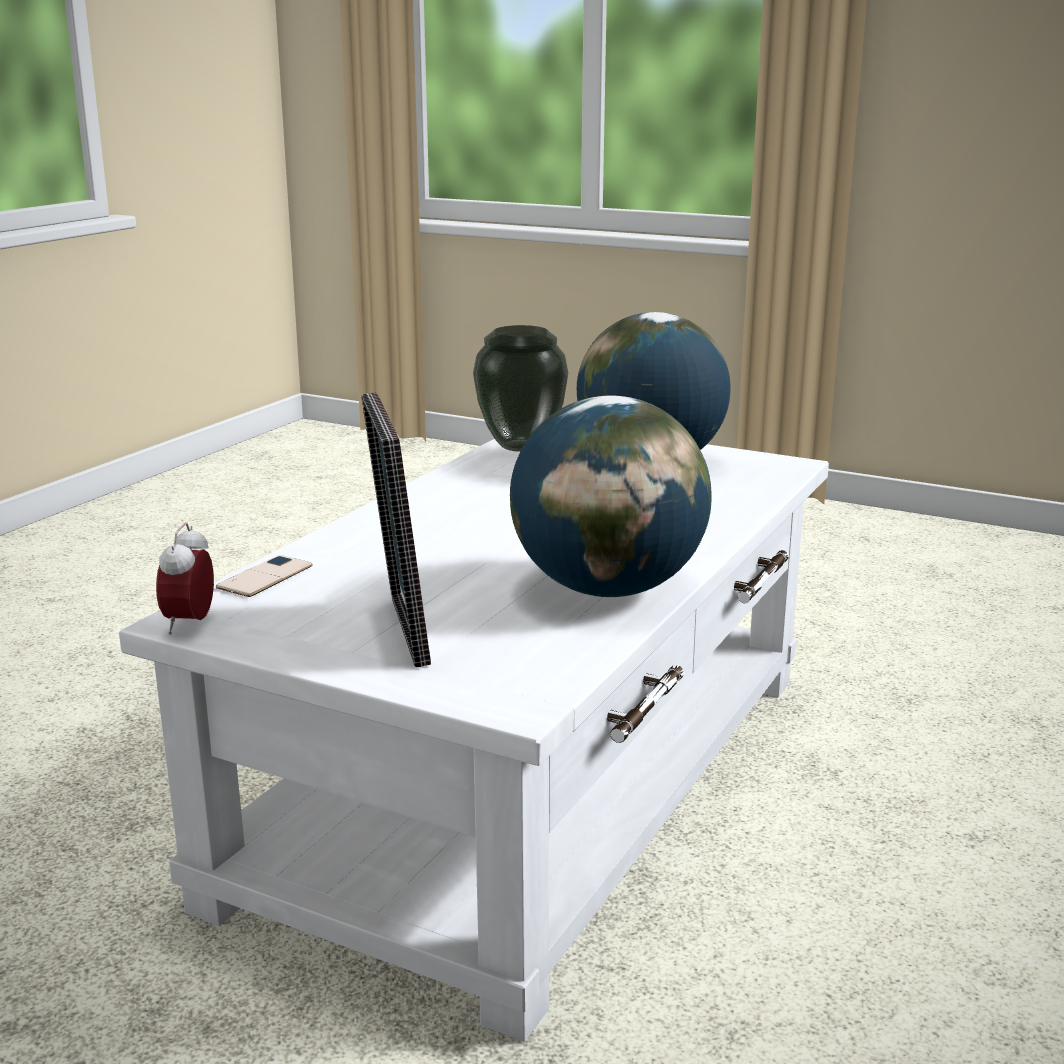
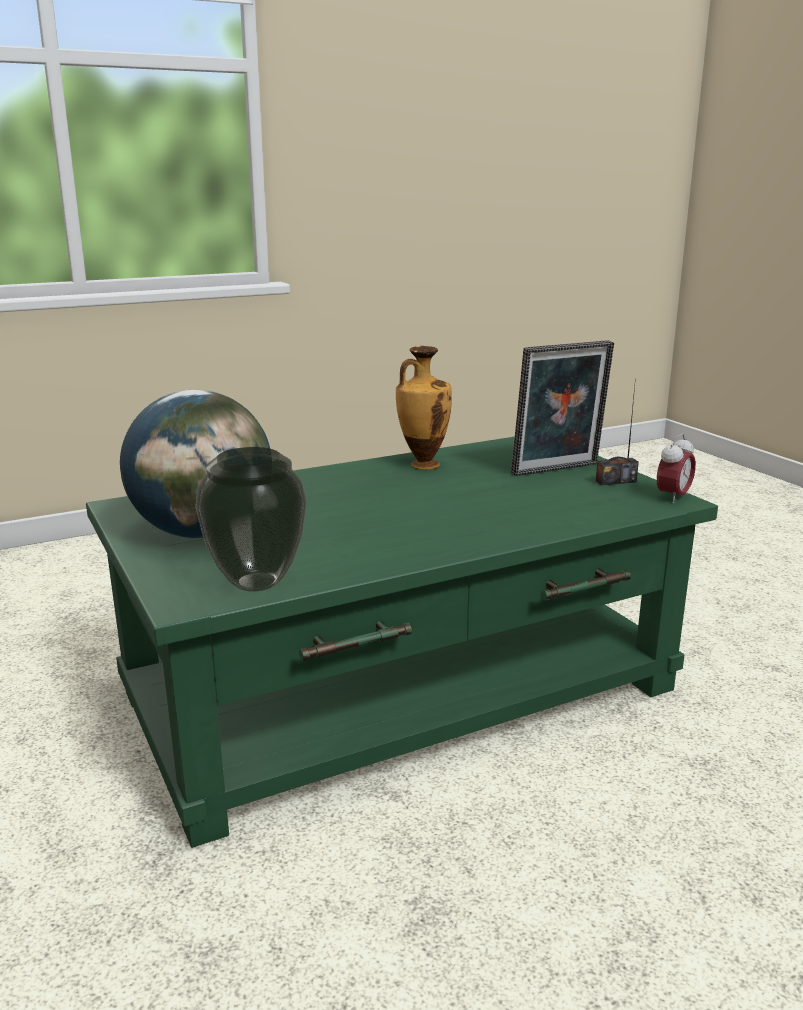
camera: 145 degrees left, 0 degrees up
(265, 577) = (612, 513): phone -> none
(292, 633) = (615, 481): none -> radio
(399, 631) = (558, 470): picture frame -> picture frame turned 45 degrees clockwise
(530, 781) = (403, 691): white coffee table -> green coffee table
(606, 588) = (422, 465): globe -> vase

